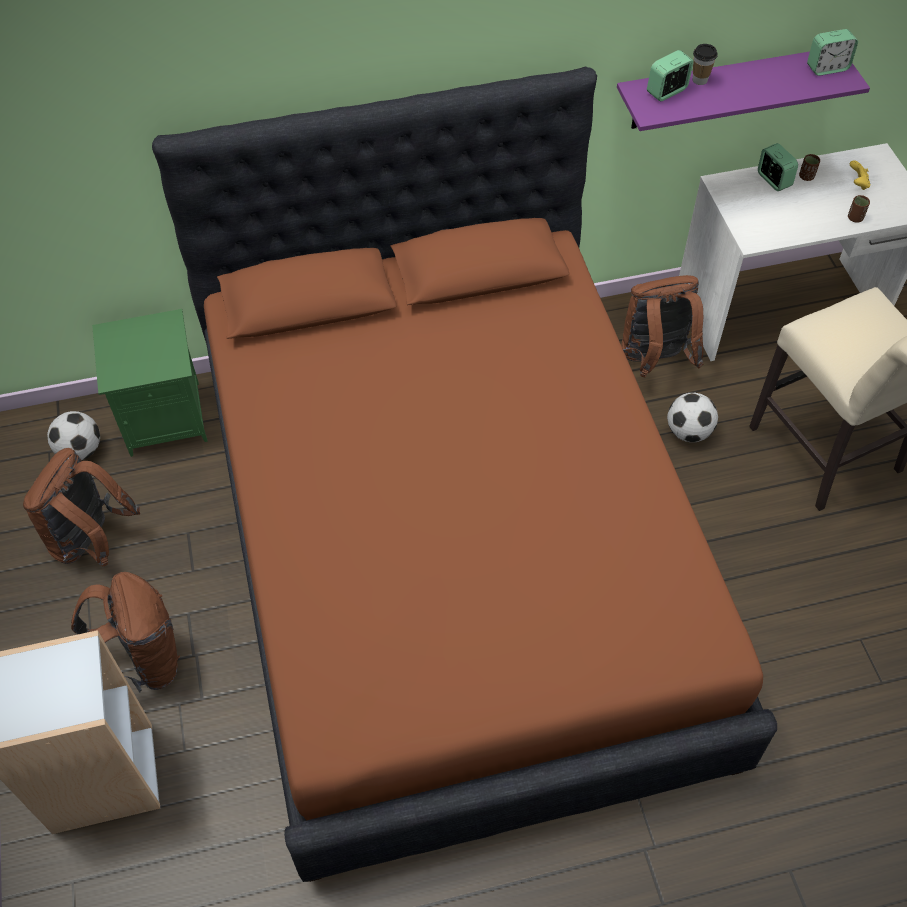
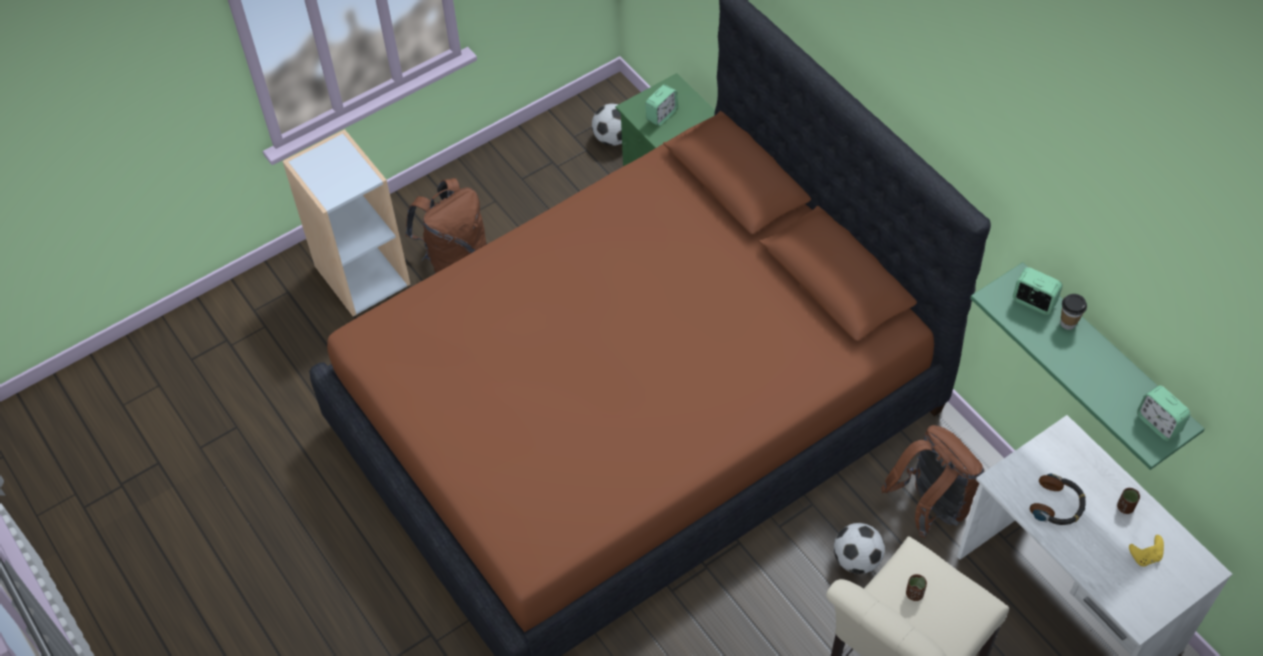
camera: 70 degrees right, 0 degrees up
(92, 542) = (538, 183): brown backpack -> none
(724, 88) = (1103, 359): purple shelf -> green shelf
(773, 180) = (1100, 479): alarm clock -> alarm clock (661, 115)
(790, 215) = (1057, 505): none -> headphones
(855, 218) = (1089, 564): brown cup -> brown cup (914, 593)

